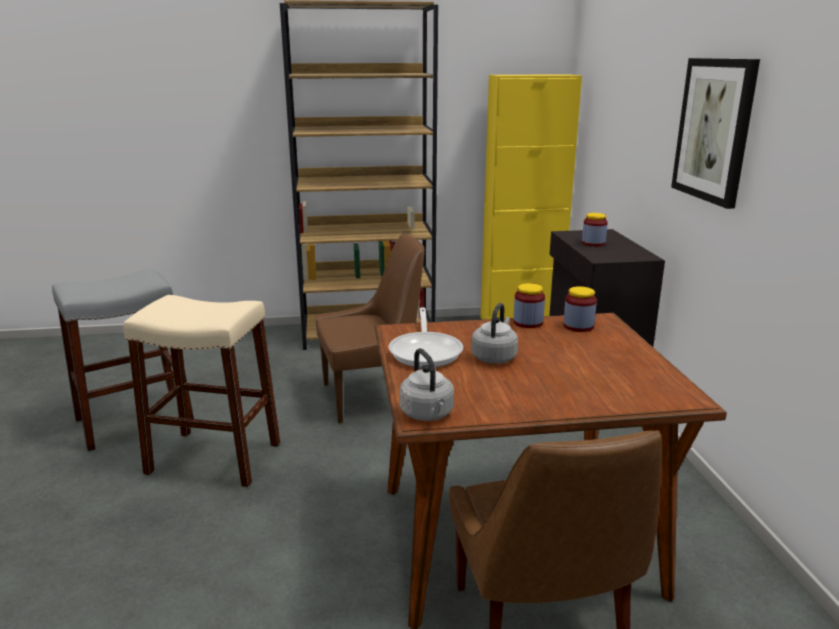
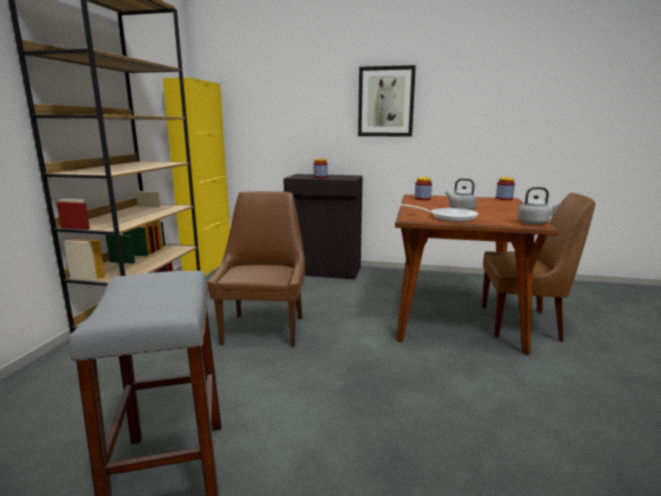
camera: 70 degrees left, 5 degrees down
(214, 458) = (307, 414): beige stool -> none
(528, 322) = (413, 203): jar -> jar (504, 199)

